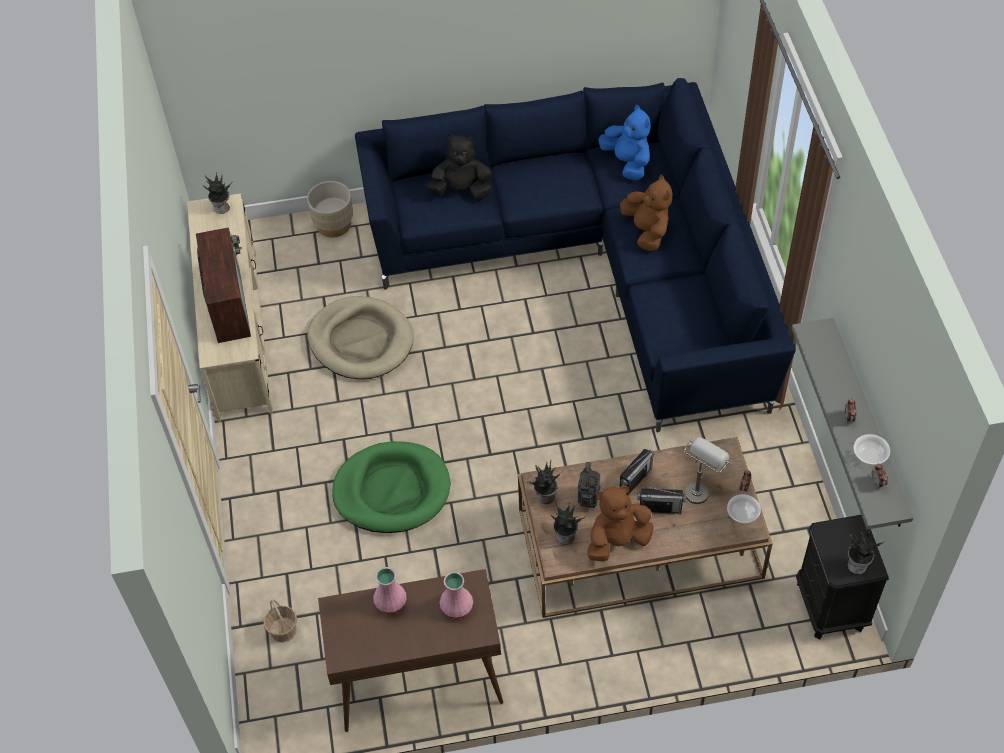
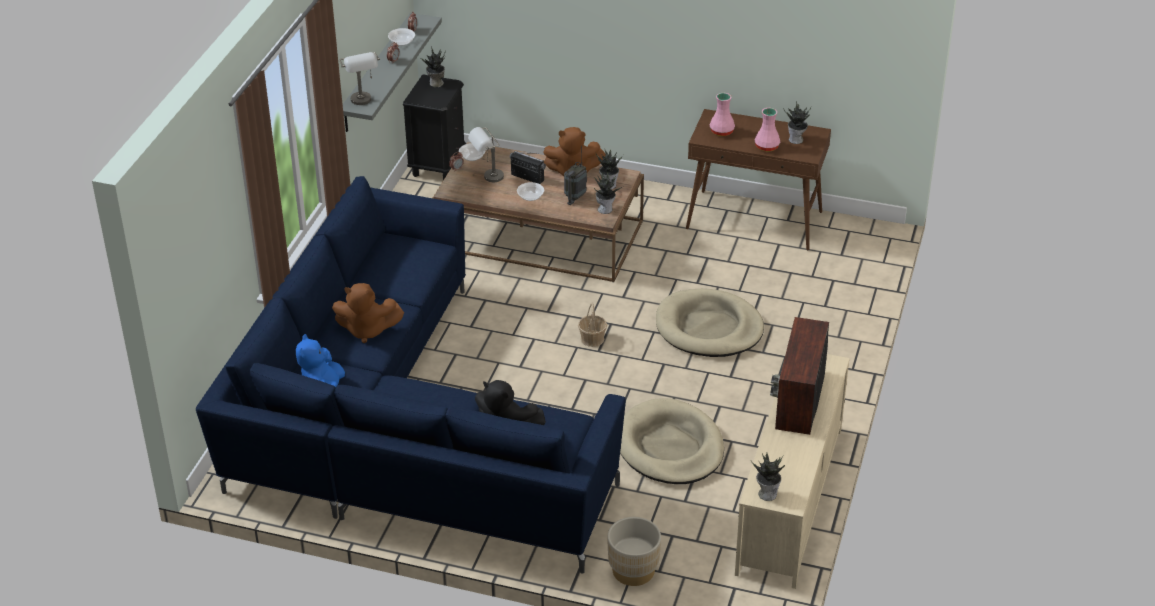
camera: 155 degrees left, 15 degrees down
(283, 630) = (843, 275): basket -> basket (592, 339)
(360, 631) = (796, 140): none -> potted plant
(392, 490) = (709, 328): green dog bed -> beige dog bed
(635, 480) = (530, 197): radio -> bowl
(647, 231) = (367, 330): brown plush toy -> brown plush toy turned 90 degrees counterclockwise
(817, 337) = (363, 103): none -> grey table lamp

